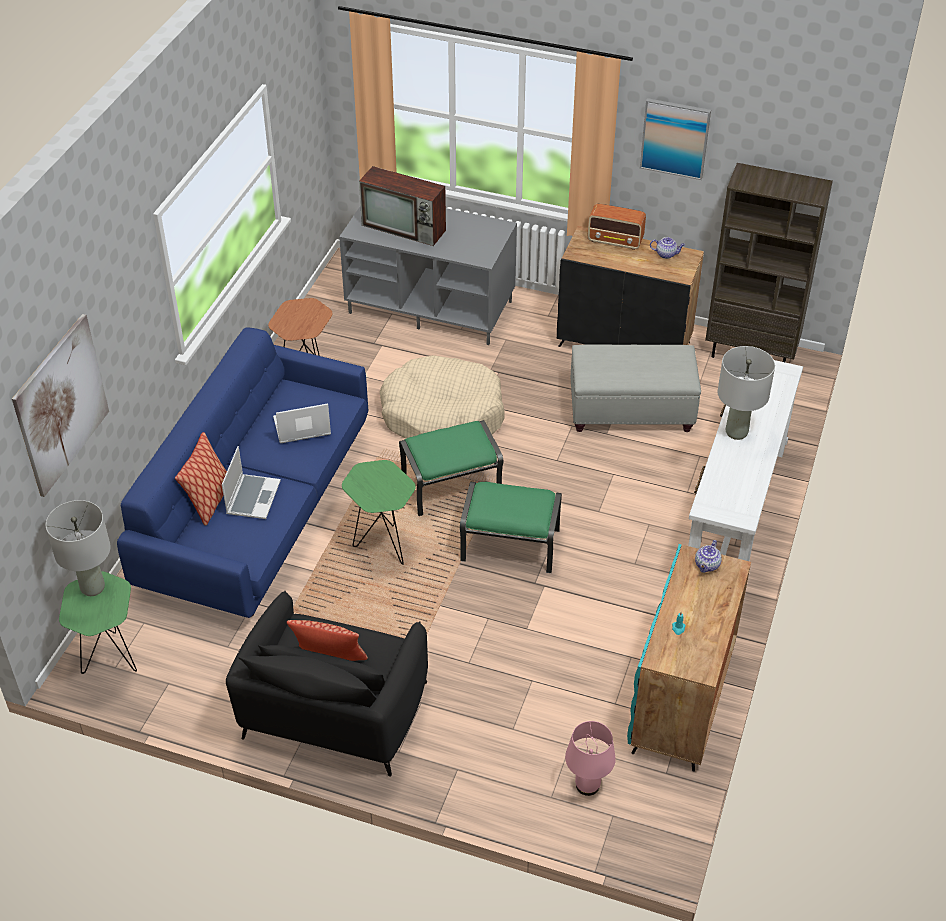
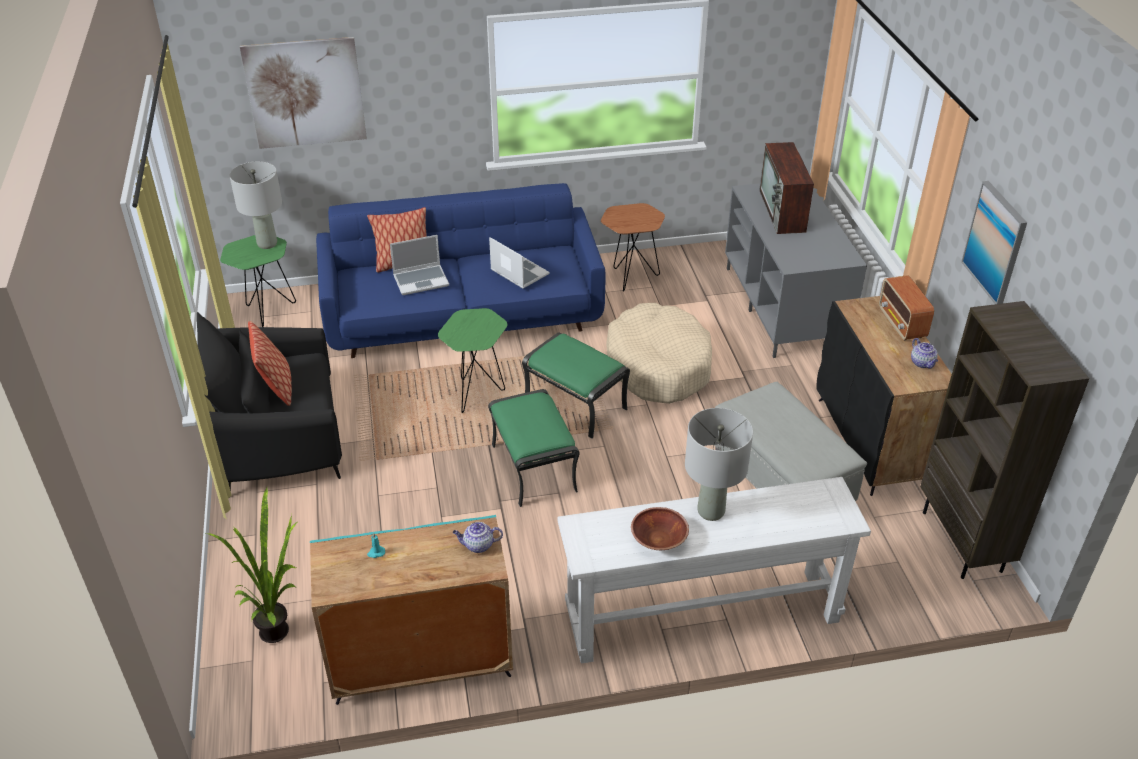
camera: 60 degrees right, 5 degrees down
(587, 785) = (280, 628): pink table lamp -> potted plant
(748, 471) = (659, 540): none -> brown bowl

